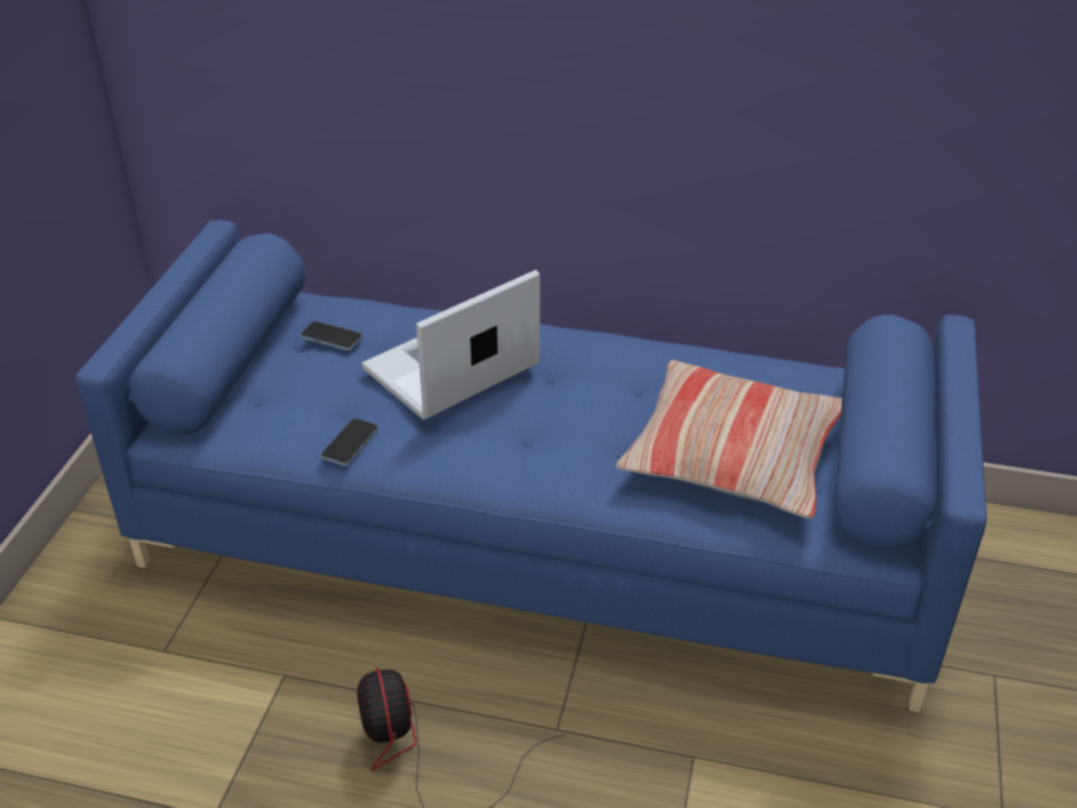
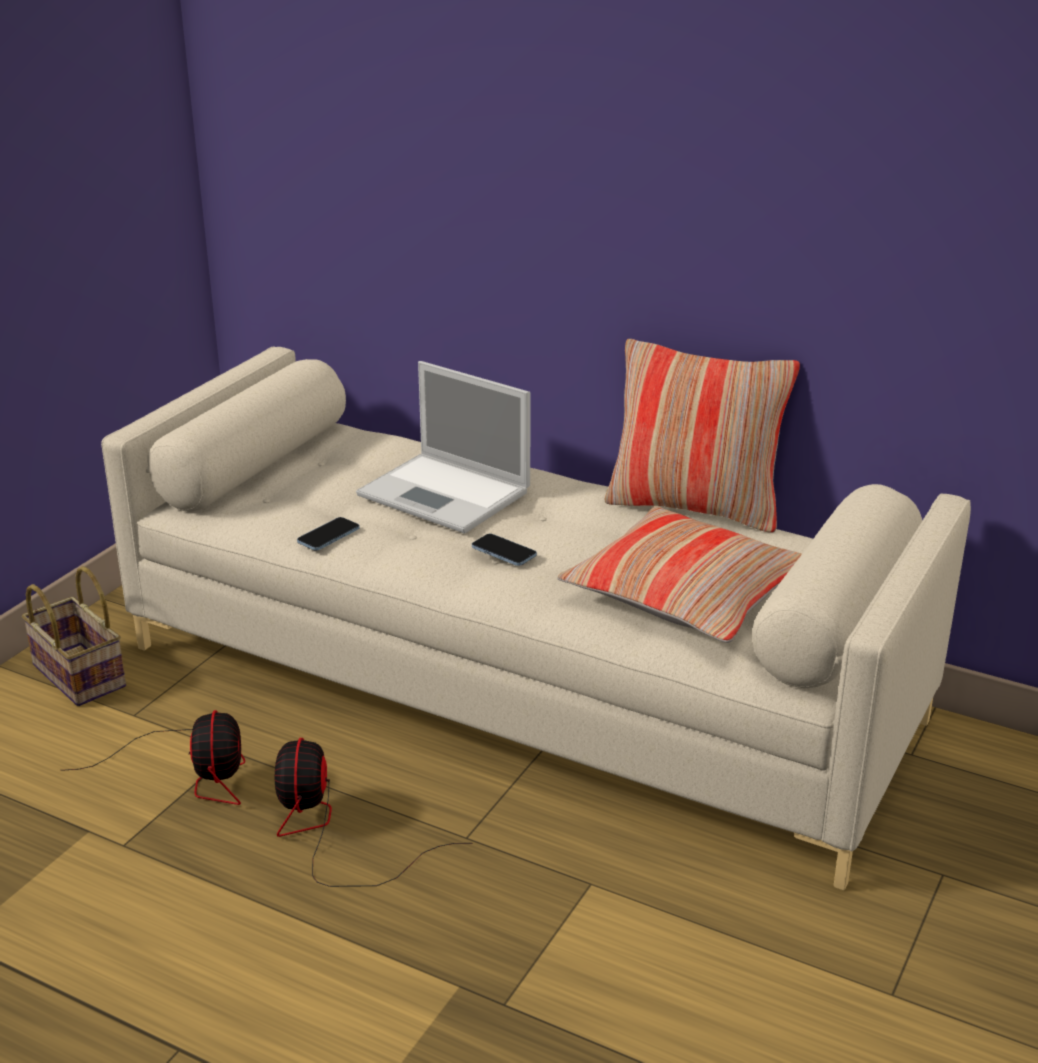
camera: 15 degrees right, 10 degrees down
(82, 613) = (76, 675): none -> basket
(256, 709) = (195, 772): none -> fan
(331, 337) = (352, 458): phone -> phone (504, 552)
(448, 369) = (446, 494): laptop -> laptop turned 120 degrees counterclockwise
(541, 535) = (522, 683): blue sofa -> beige sofa
(693, 346) = (694, 507): none -> pillow

